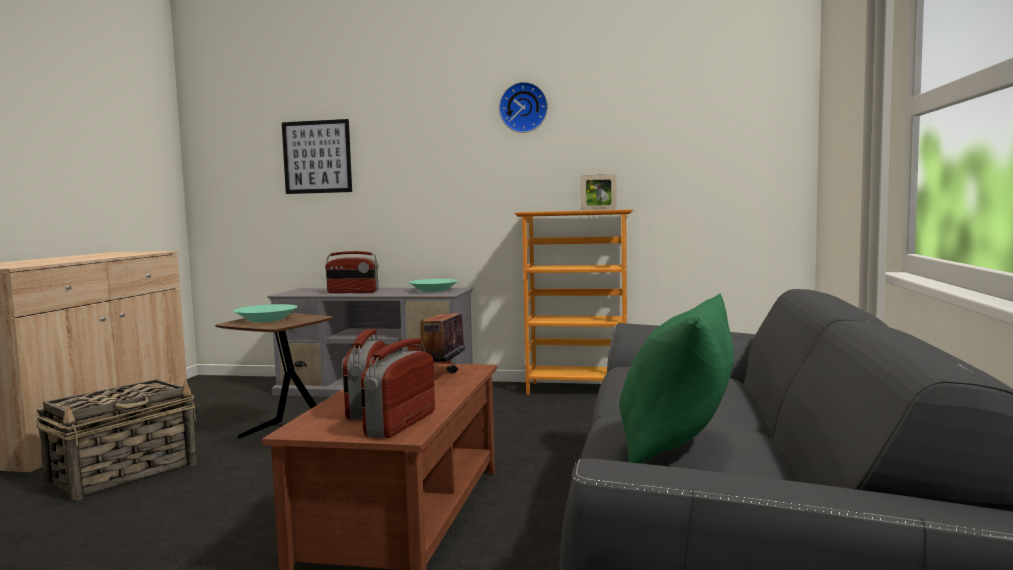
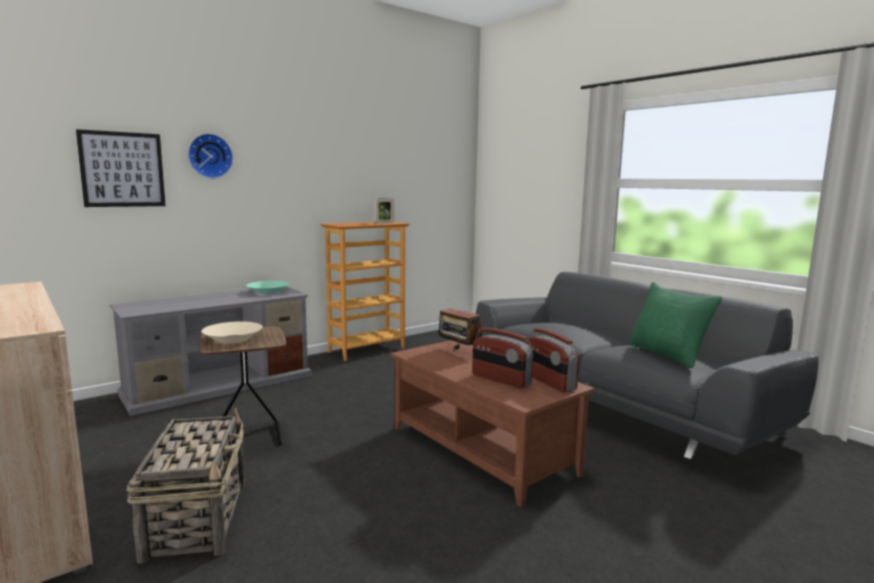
camera: 50 degrees left, 5 degrees up
(266, 319) = (233, 338): turquoise bowl -> beige bowl
(352, 292) = (201, 302): radio -> none
(523, 107) = (318, 142): wall clock -> wall clock (209, 156)

